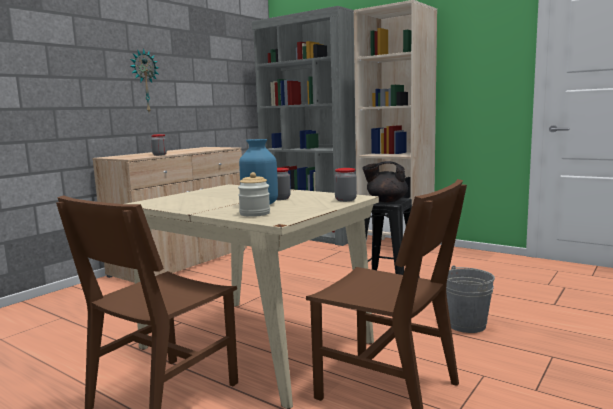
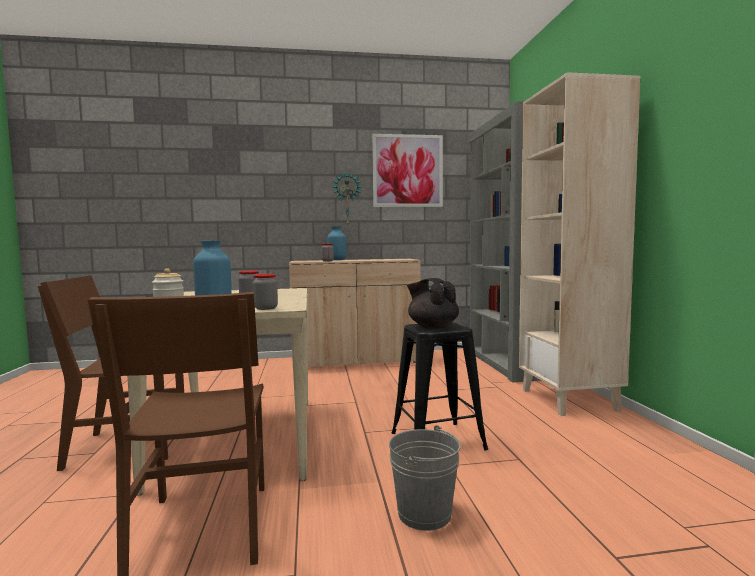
camera: 45 degrees right, 5 degrees down
(149, 153) = (337, 260): none -> blue vase
(197, 52) = (407, 171): none -> picture

